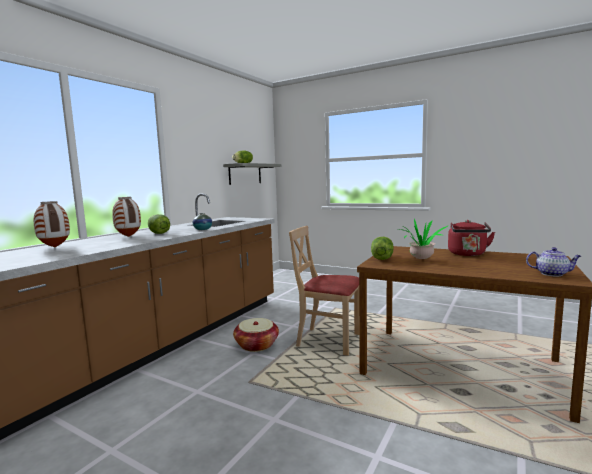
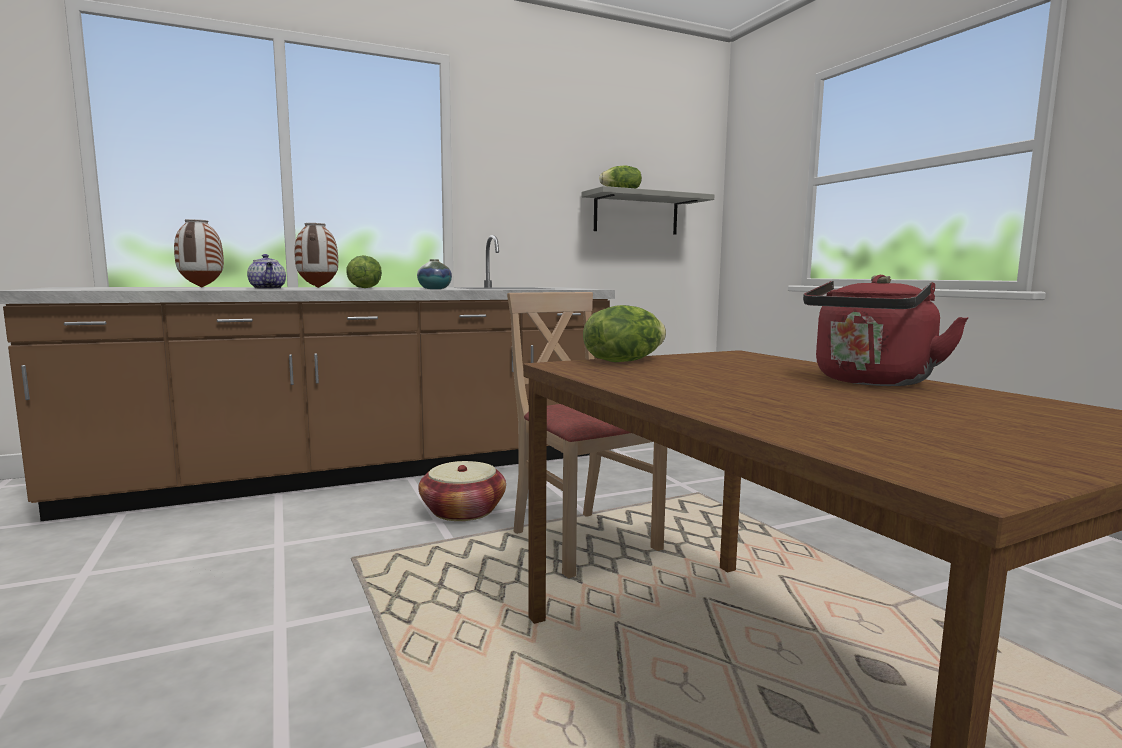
camera: 35 degrees right, 0 degrees up
(421, 259) = (703, 372): potted plant -> none
(552, 274) = (962, 452): teapot -> teapot (268, 288)

